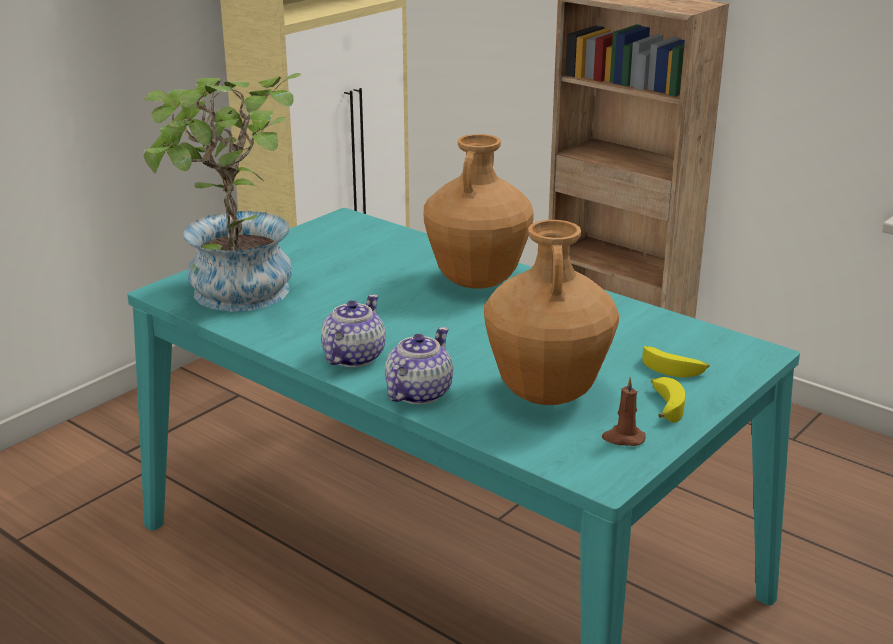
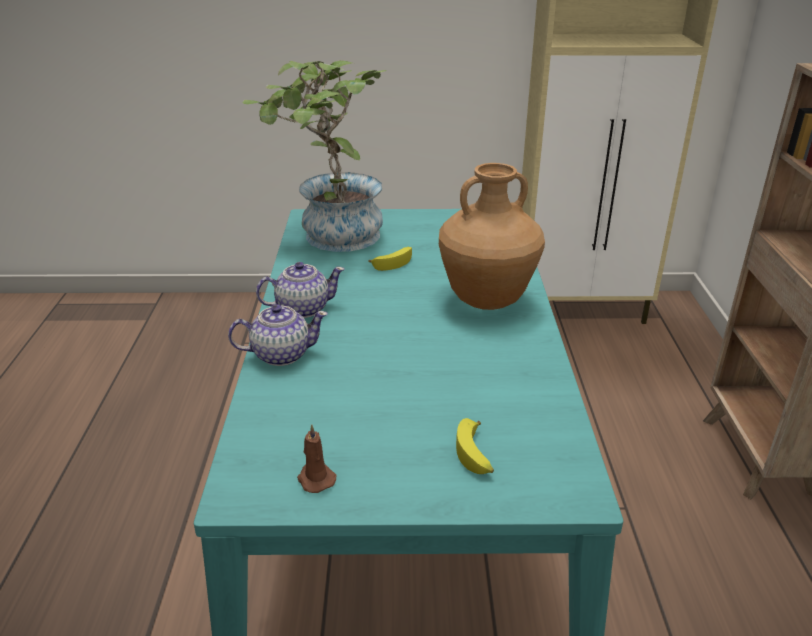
camera: 50 degrees right, 5 degrees up
(547, 394) = (346, 409): brown vase -> none
(664, 405) = (399, 478): banana -> banana (393, 262)

